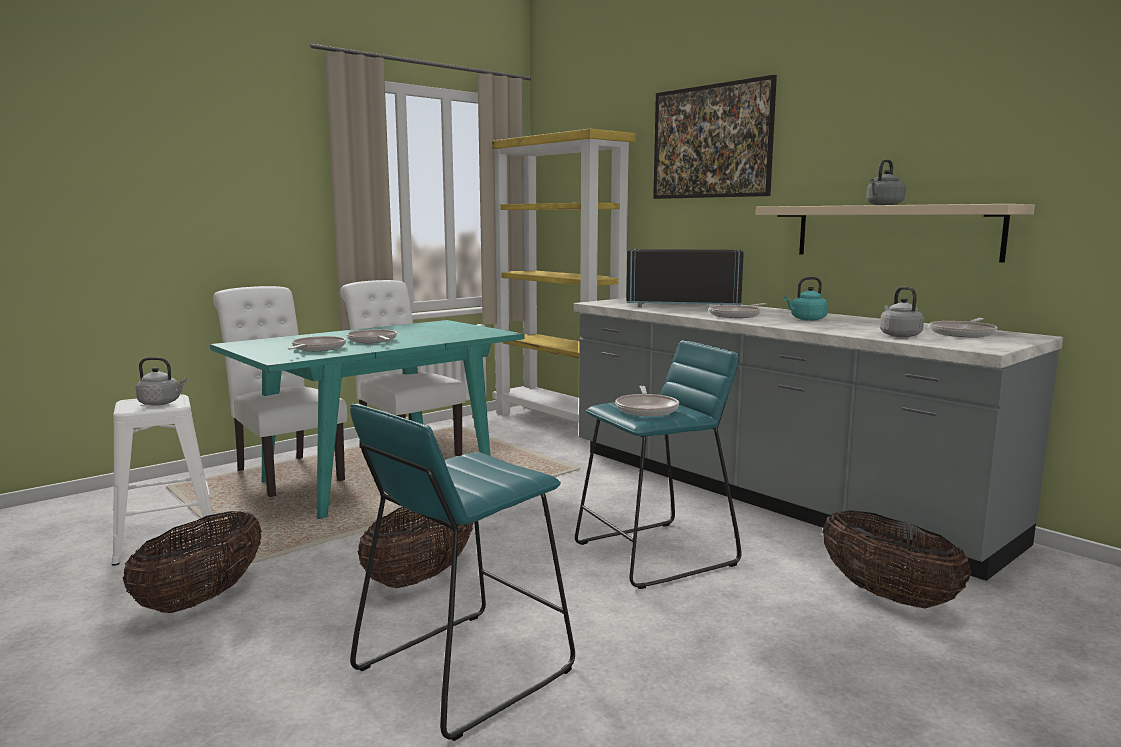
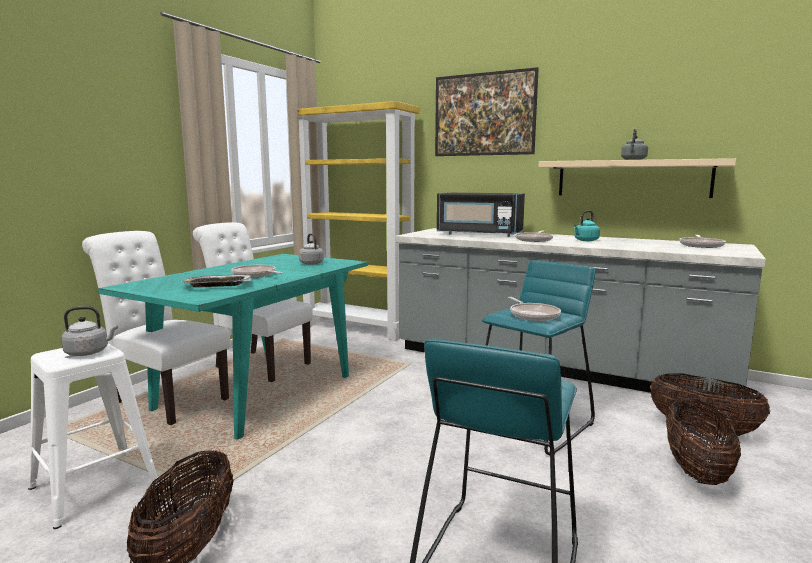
camera: 20 degrees left, 0 degrees up
(317, 349) = (217, 285): frying pan -> tray
(421, 577) = (378, 479): basket -> basket (696, 470)
(683, 305) = (479, 234): black microwave -> black microwave turned 150 degrees counterclockwise
(898, 335) = (671, 248): grey kettle -> grey kettle (311, 263)

